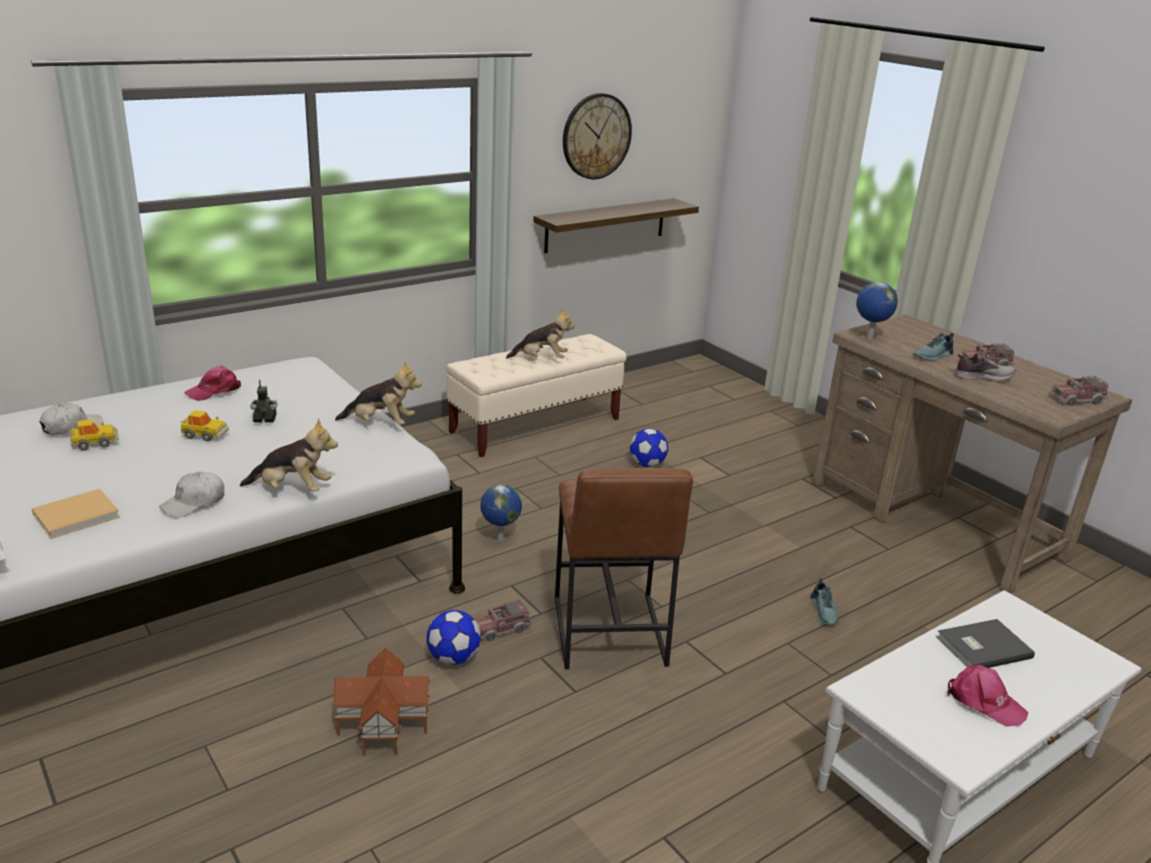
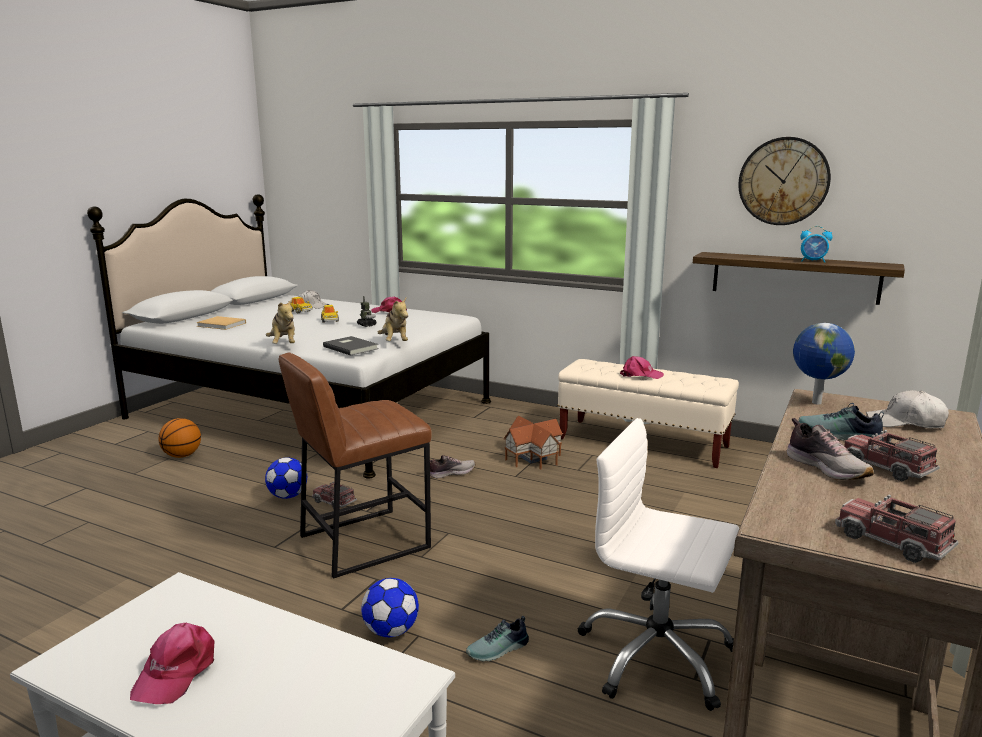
camera: 65 degrees right, 10 degrees down
(194, 503) = (251, 335): white cap -> white cap (905, 423)
(211, 730) = (182, 456): none -> basketball
(382, 721) = (208, 493): toy house -> toy house (533, 457)
(499, 539) = (451, 473): globe -> shoe
(541, 359) = (640, 375): plush toy -> pink cap
(634, 210) = (813, 261): none -> alarm clock
(647, 464) = (656, 498): football -> football (391, 631)
(860, 552) = (656, 656): none -> white office chair
(981, 646) = (296, 660): grey book -> grey book (351, 347)

